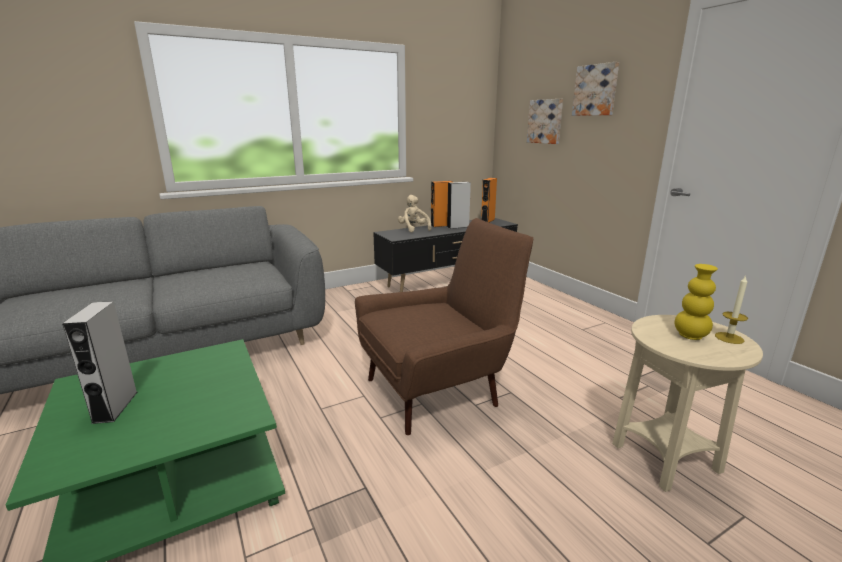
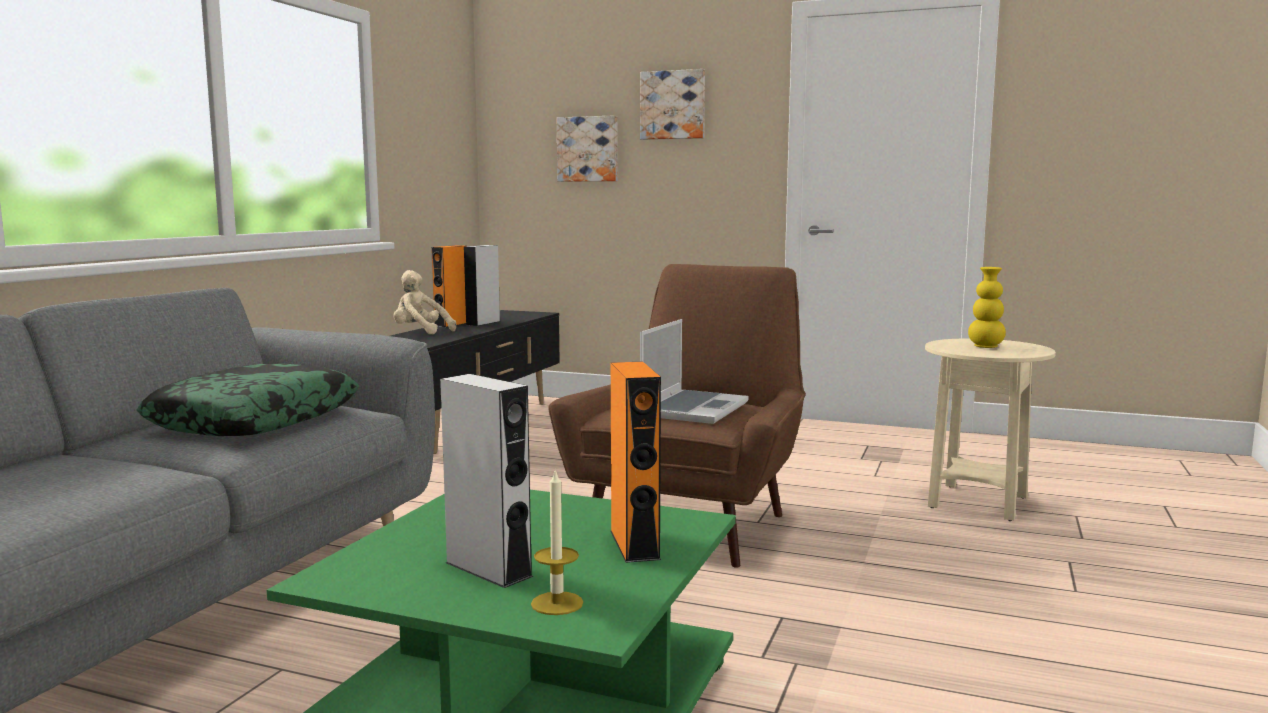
camera: 40 degrees left, 10 degrees down
(220, 277) = (255, 420): none -> pillow
(423, 324) = (693, 409): none -> laptop
(487, 221) = (506, 313): orange speaker -> orange speaker (634, 544)
(729, 338) = (1009, 343): candle -> candle (557, 603)

